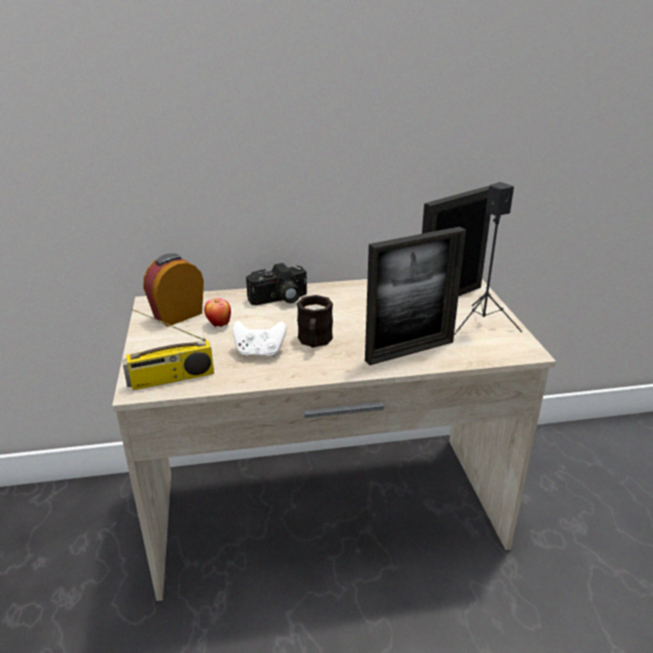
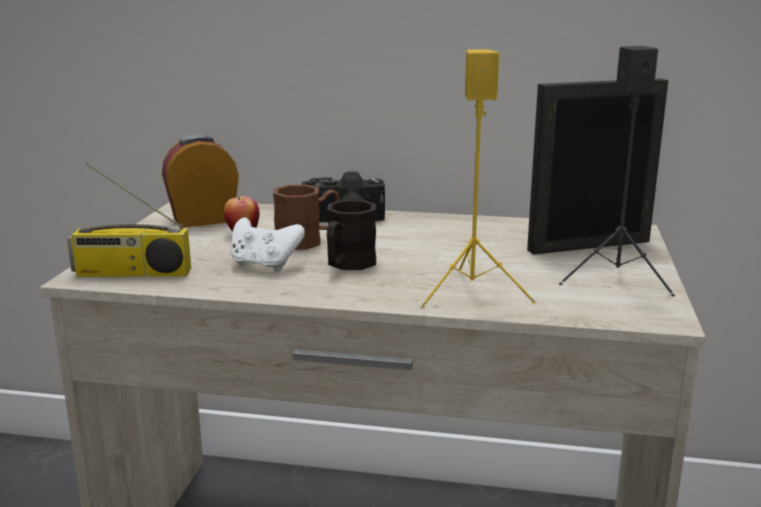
camera: 20 degrees right, 10 degrees down
(270, 323) = (308, 240): none -> brown mug
(409, 351) = (473, 292): picture frame -> yellow speaker

